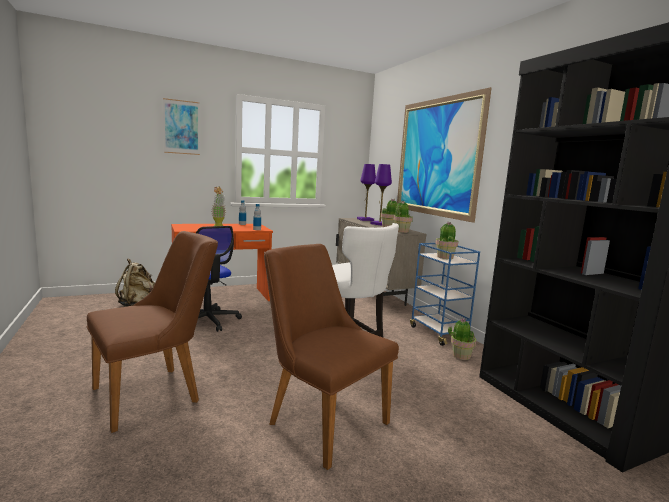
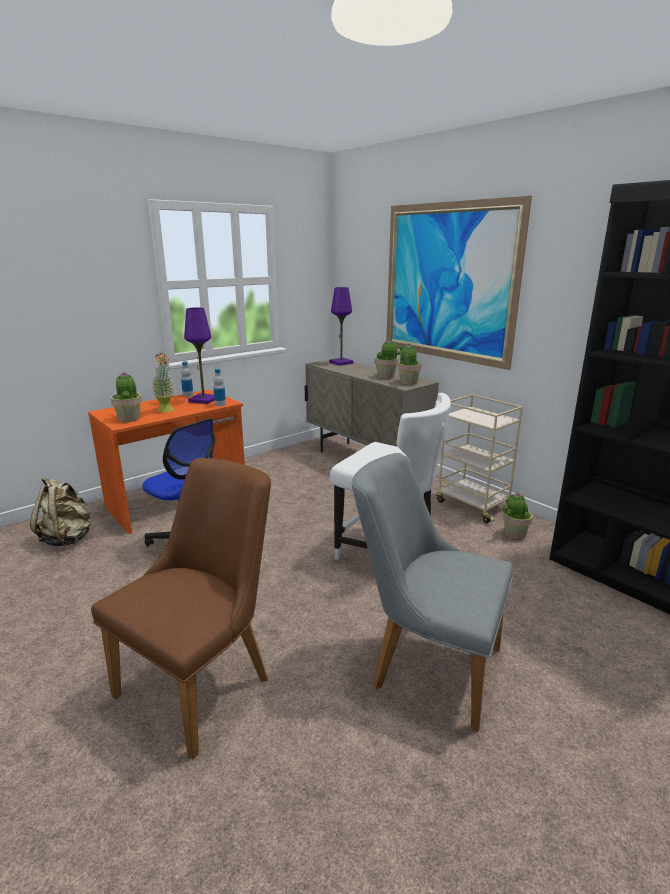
camera: 15 degrees left, 10 degrees up
(181, 127) = (74, 261): picture -> none
(320, 418) = (425, 663): brown chair -> grey chair
(379, 224) = (367, 370): purple table lamp -> purple table lamp (203, 400)
(439, 333) = (473, 505): blue cart -> beige cart
(445, 257) = (479, 417): potted plant -> potted plant (129, 418)

